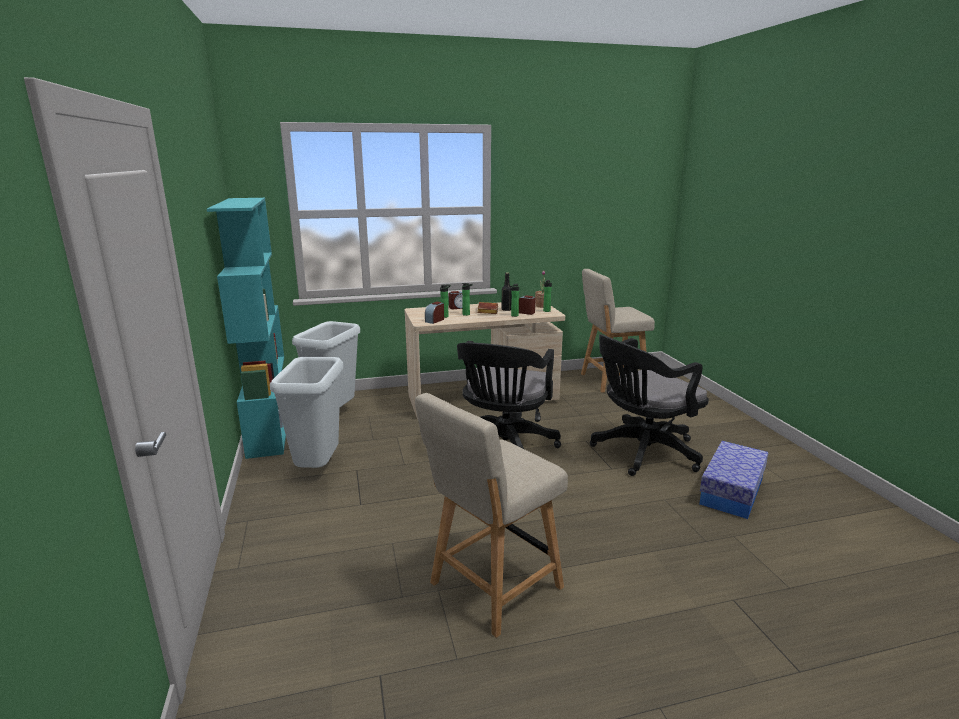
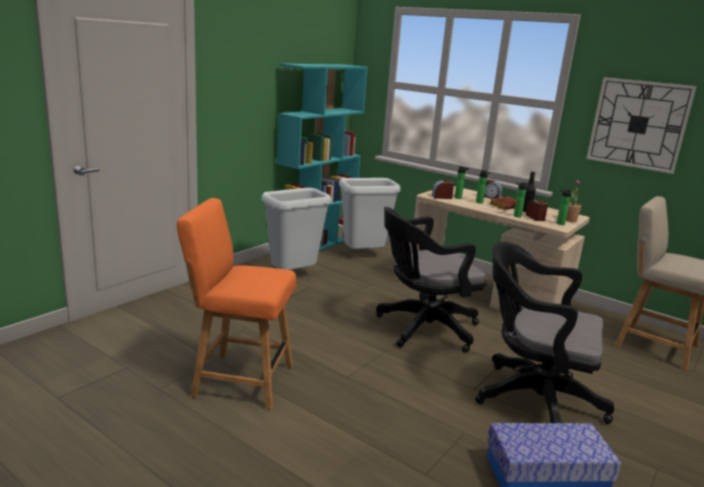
camera: 50 degrees right, 0 degrees up
(491, 588) = (239, 379): beige chair -> orange chair
(552, 215) = (638, 124): none -> wall clock

